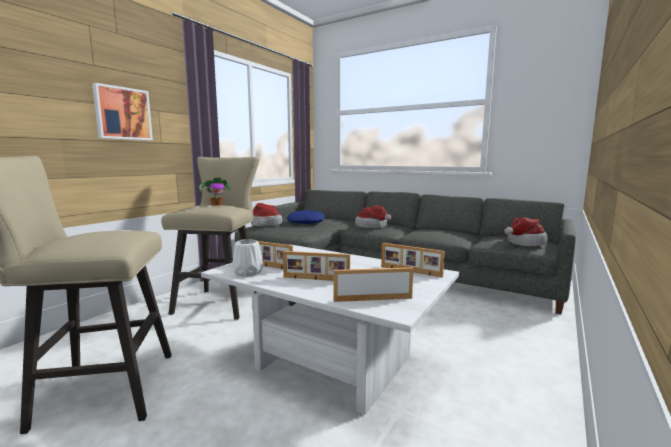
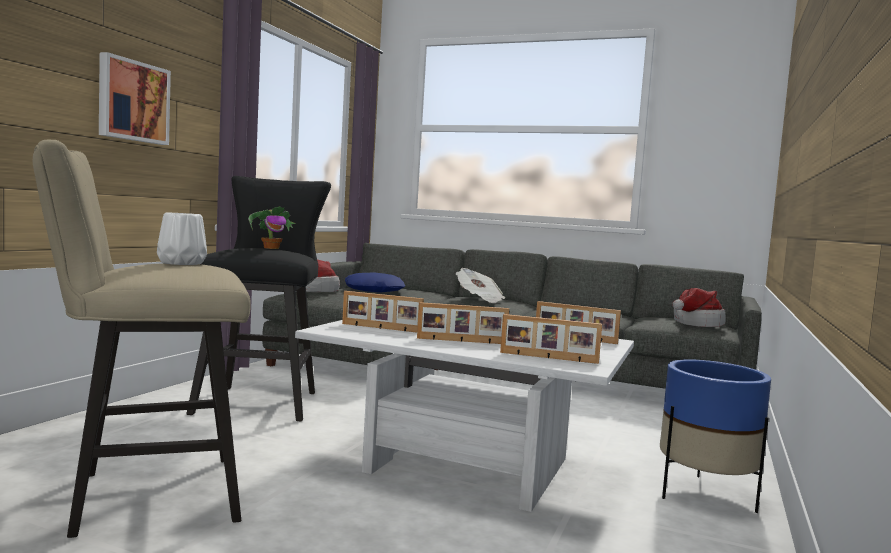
camera: 10 degrees left, 5 degrees down
(221, 301) = (261, 400): beige stool -> black stool
(247, 273) = (363, 333): white vase -> white vase (181, 263)
(372, 299) = (548, 358): picture frame -> picture frame turned 150 degrees counterclockwise
(373, 226) = (479, 299): hat -> newspaper
(515, 398) = (705, 495): none -> blue planter

